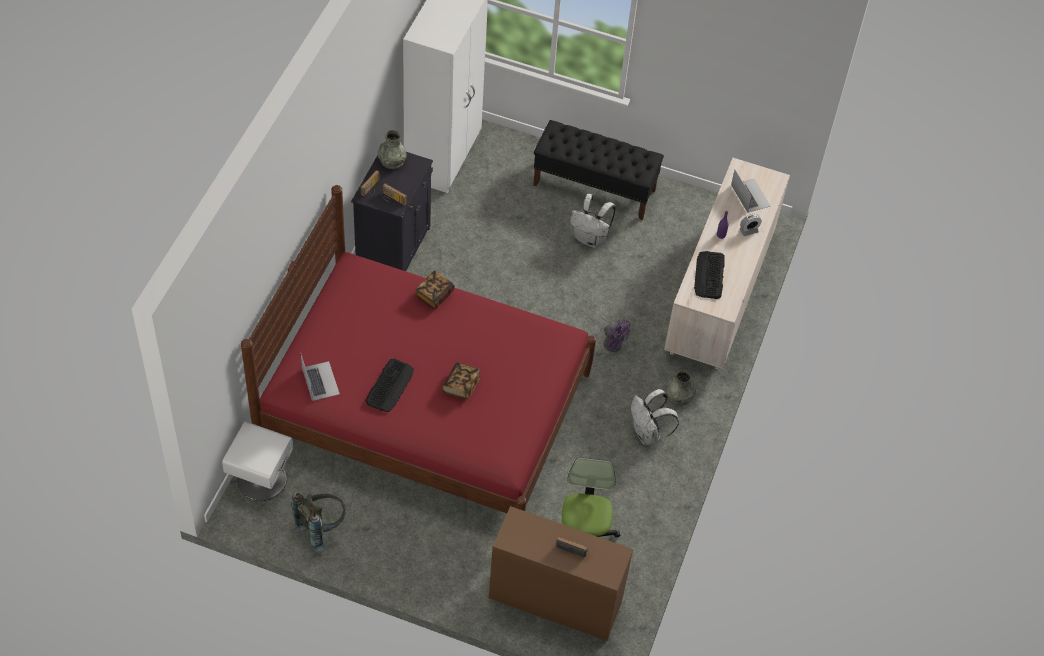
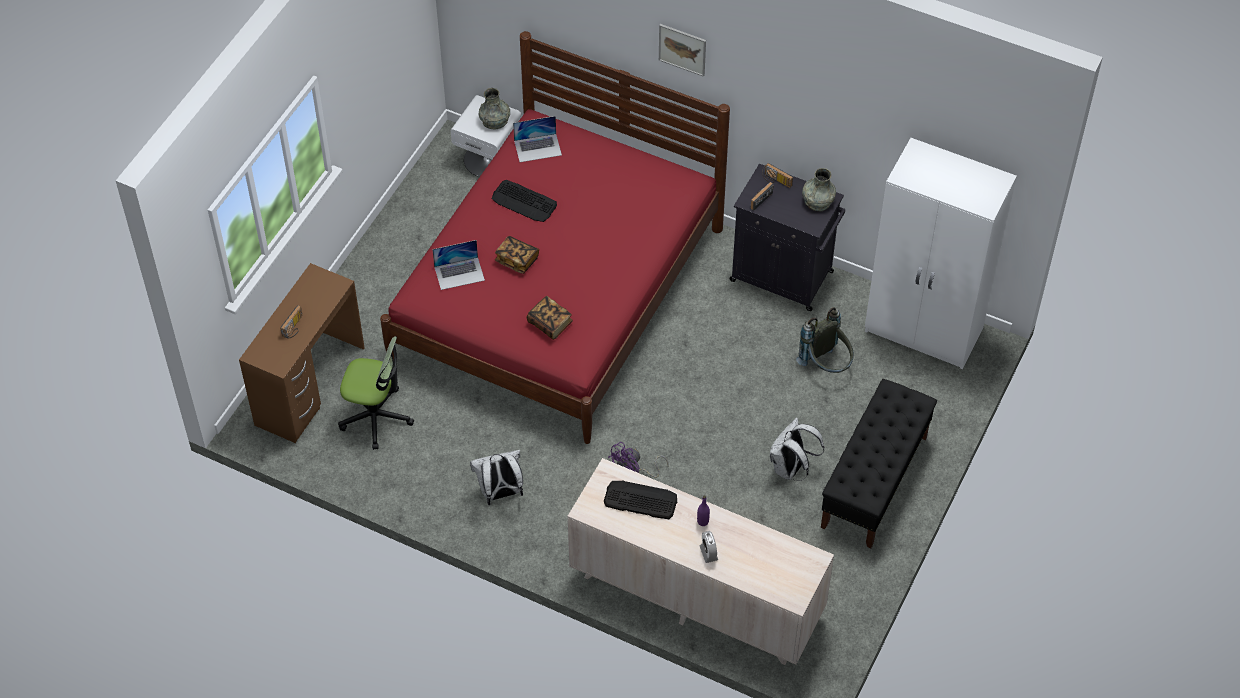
camera: 100 degrees right, 0 degrees up
(307, 188) = (682, 49): none -> picture
(321, 527) = (426, 203): grey backpack -> grey backpack (826, 366)
(434, 295) = (641, 245): book -> book (550, 323)
(679, 395) = (551, 532): grey vase -> grey vase (495, 120)
(750, 195) = (767, 564): laptop -> laptop (459, 273)

